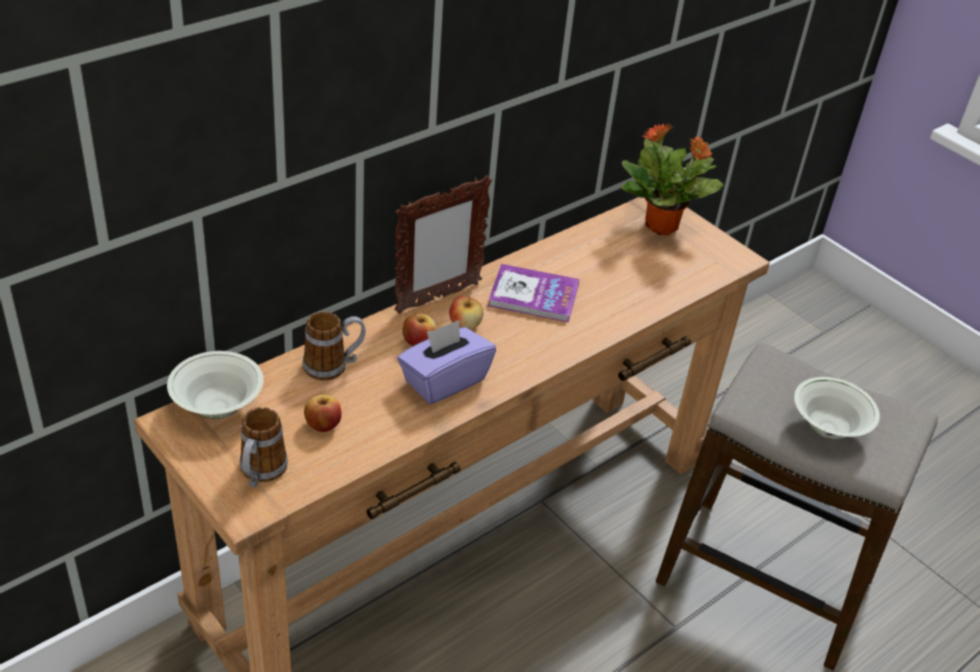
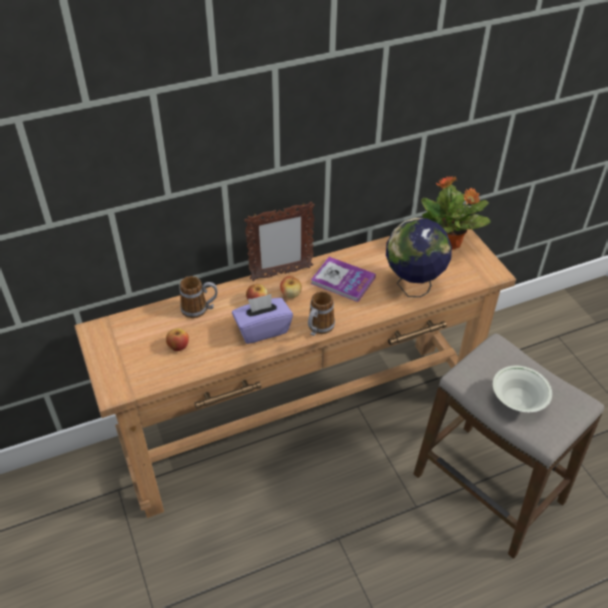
camera: 20 degrees right, 5 degrees up
(218, 408) = (123, 325): white bowl -> none
(260, 473) = (130, 371): mug -> mug (318, 329)
(636, 291) = (413, 287): none -> globe

